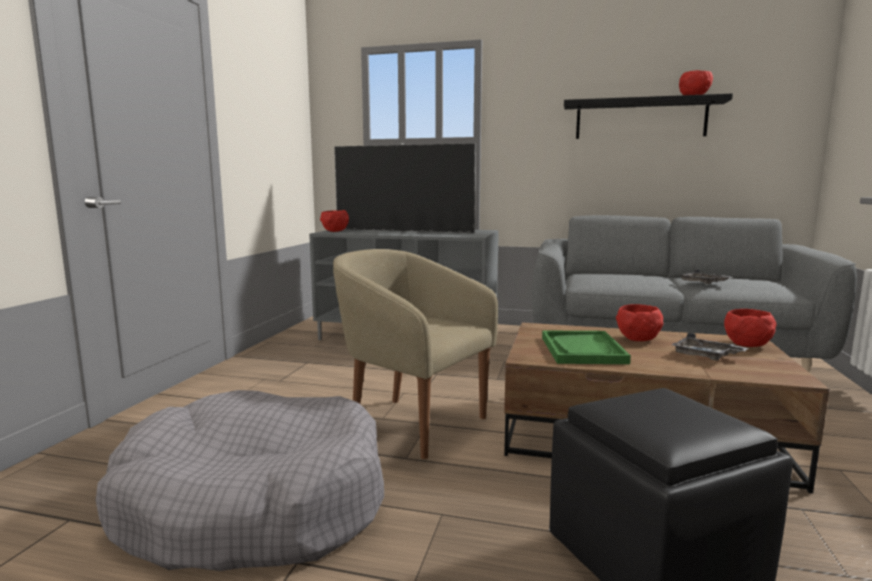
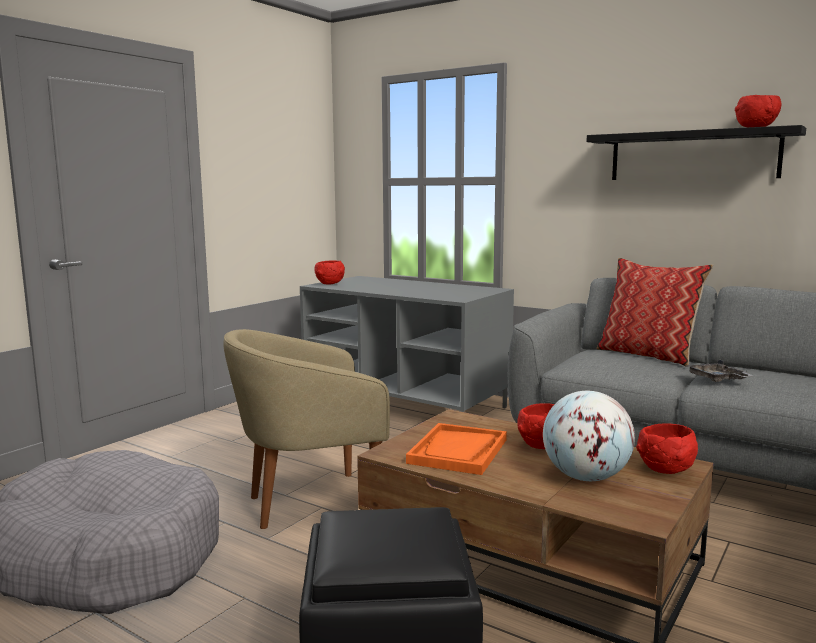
camera: 20 degrees right, 0 degrees up
(403, 231) = (400, 287): television -> none
(412, 422) = (309, 503): beige armchair -> beige armchair turned 75 degrees counterclockwise
(582, 350) = (458, 451): green tray -> orange tray
(627, 273) = (648, 355): none -> pillow
(705, 356) = (585, 477): grey tray -> globe

